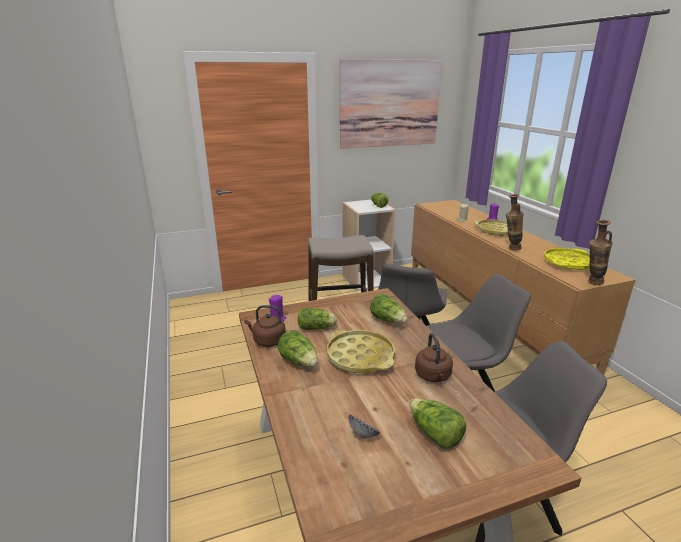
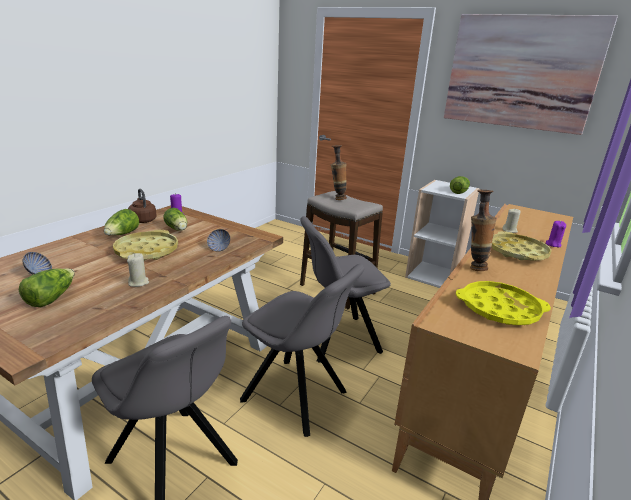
camera: 50 degrees right, 0 degrees up
(388, 320) = (219, 248): lettuce -> bowl
(433, 376) = (138, 282): brown kettle -> beige candle
(591, 283) = (456, 332): vase -> vase (337, 198)

